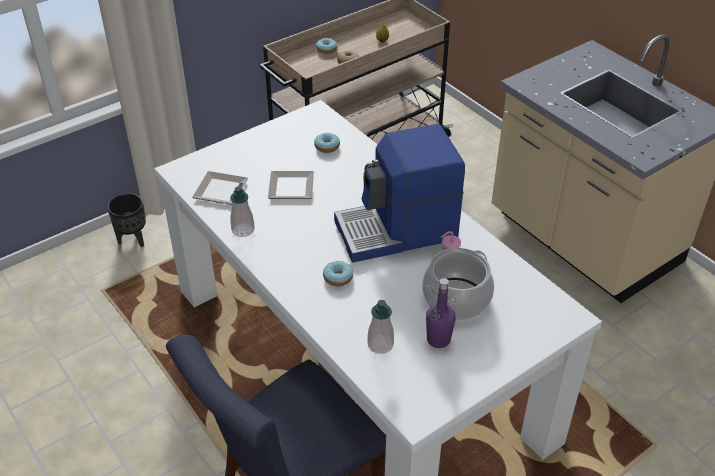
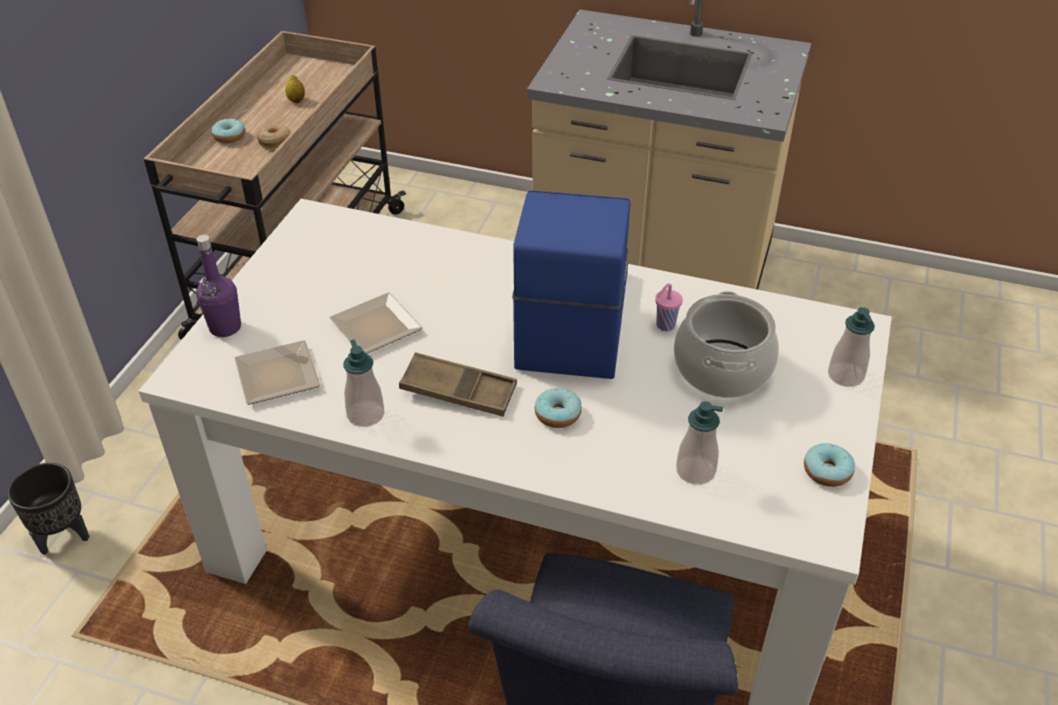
camera: 35 degrees left, 0 degrees up
(299, 240) = (458, 391): none -> brown tray
(327, 147) = (372, 255): donut -> donut (827, 471)
(397, 231) = (570, 321): coffee machine -> coffee machine turned 150 degrees clockwise
(438, 340) = (753, 428): purple bottle -> purple bottle (225, 327)
(528, 340) = (845, 375): none -> soap dispenser

